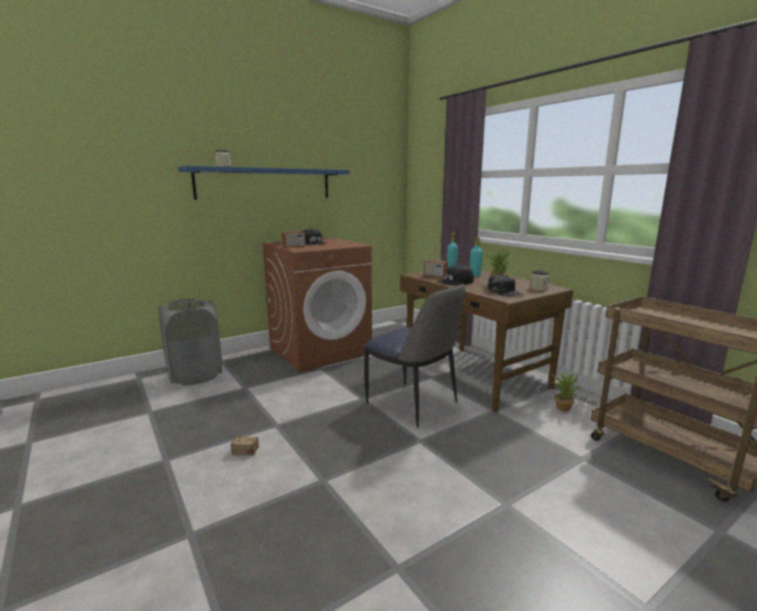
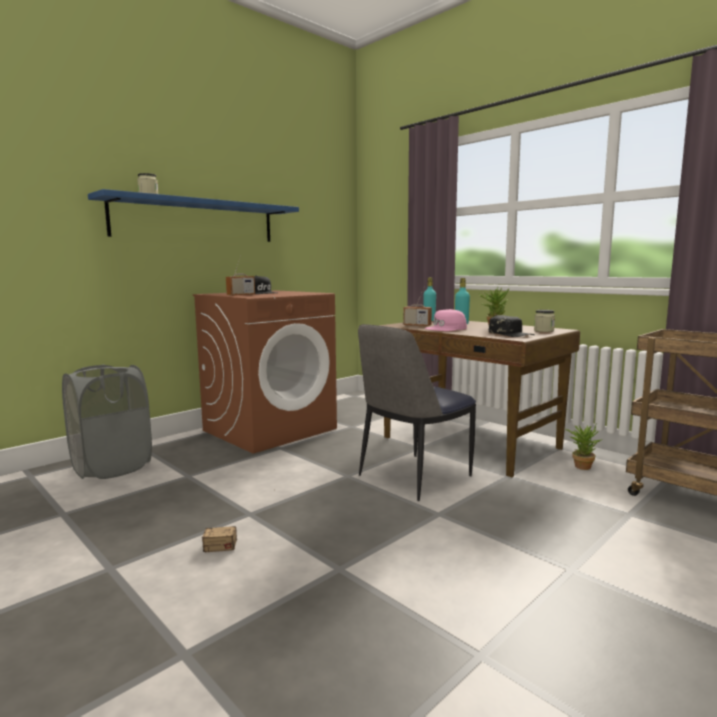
camera: 10 degrees left, 5 degrees down
(413, 404) = (412, 477): chair -> chair turned 105 degrees clockwise
(455, 281) = (446, 328): black cap -> pink cap

